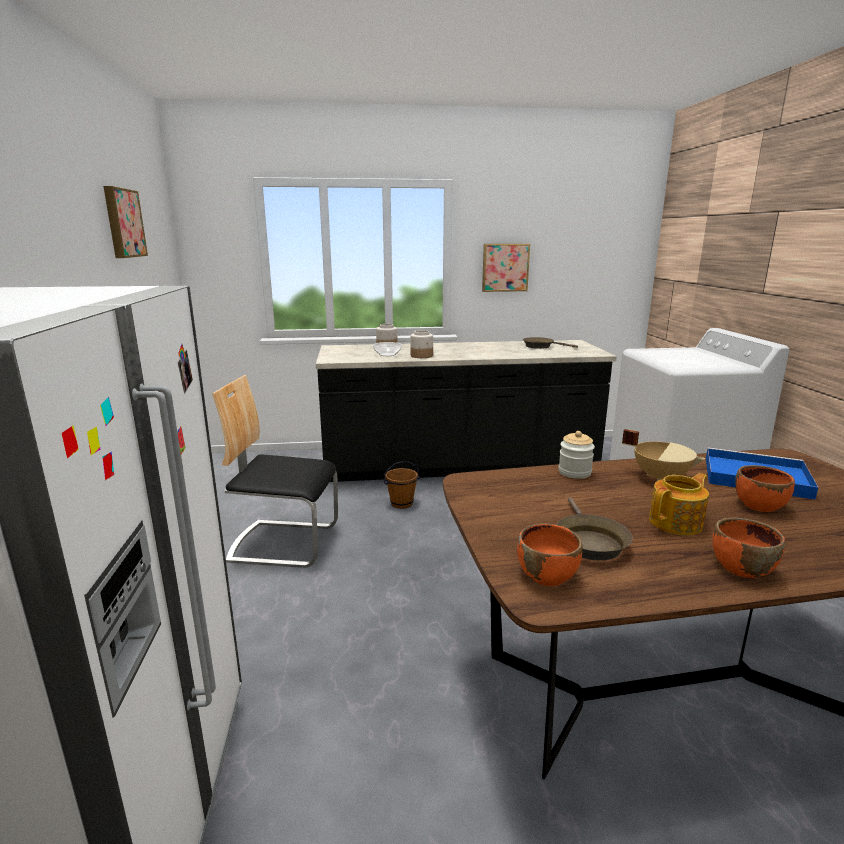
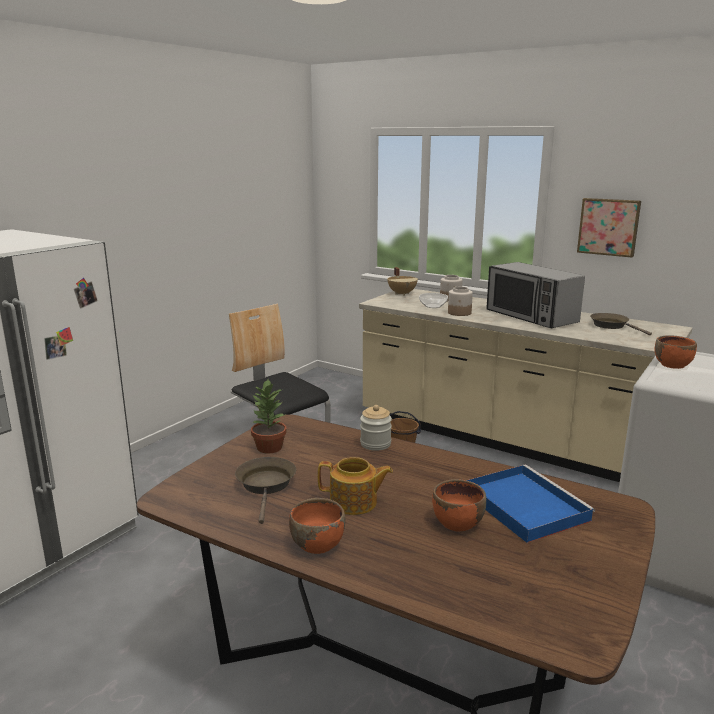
camera: 40 degrees right, 0 degrees up
(123, 223) = (232, 174): picture -> none
(459, 466) = (504, 439): black counter -> beige counter
(478, 349) = (531, 317): none -> microwave
(507, 509) = (269, 448): none -> potted plant
(547, 575) = (198, 490): orange bowl -> orange bowl (673, 365)
(589, 541) = (266, 485): brown frying pan -> brown frying pan turned 135 degrees clockwise
(660, 477) = (434, 472): beige cooking pot -> beige cooking pot (402, 293)

